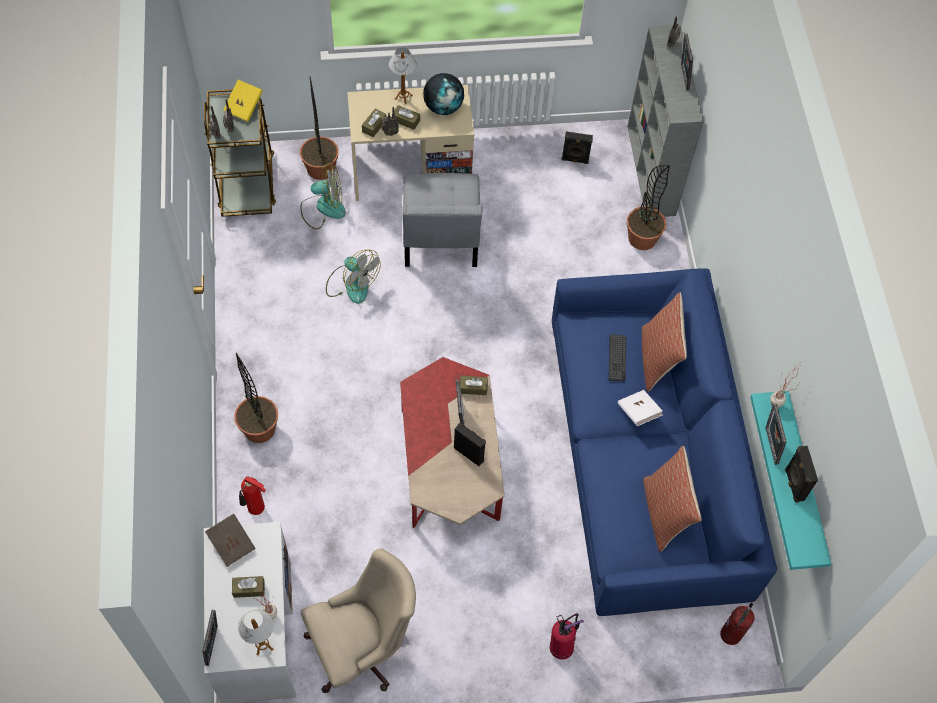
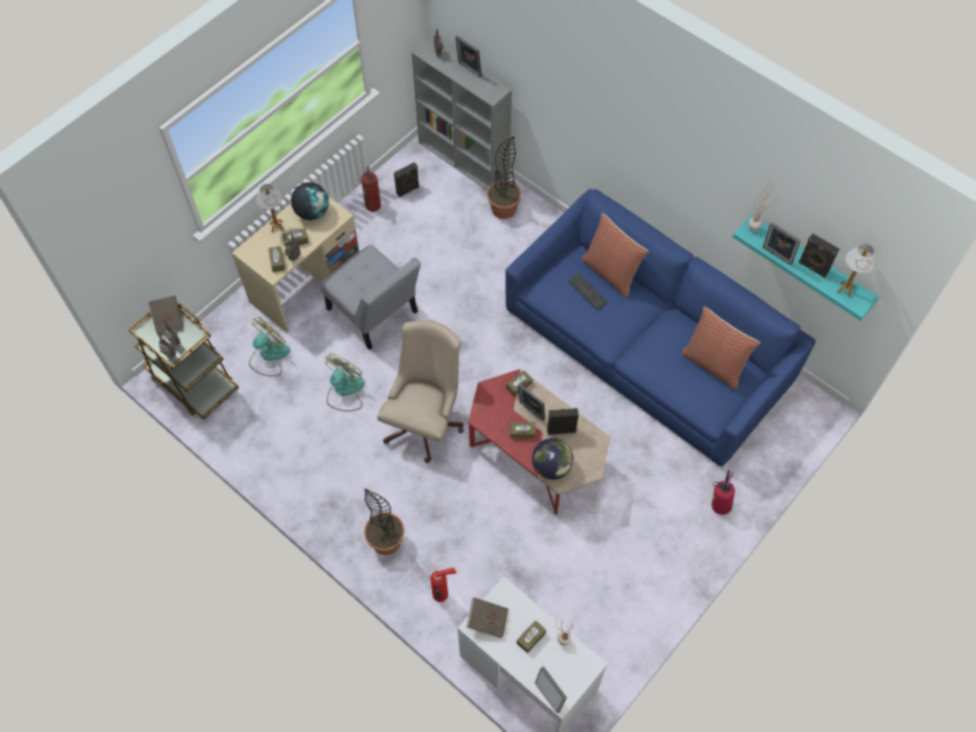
camera: 40 degrees left, 0 degrees up
(244, 107) = (168, 319): yellow book -> brown book
(262, 645) = (579, 664): table lamp -> table lamp (845, 289)
(321, 168) = (238, 330): potted plant -> none
(351, 283) = (345, 391): fan -> fan turned 60 degrees counterclockwise
(362, 648) = (605, 619): beige office chair -> beige office chair (425, 421)
(428, 477) = (552, 467): none -> globe
(434, 428) = (522, 432): none -> brown tissue box
(638, 412) = (635, 315): white book -> none
(731, 635) = (802, 410): fire extinguisher -> fire extinguisher (373, 205)

